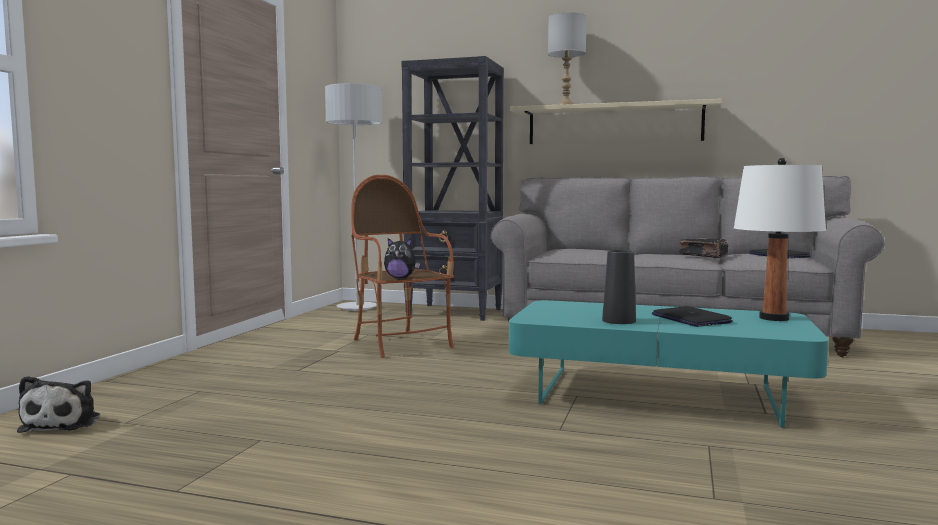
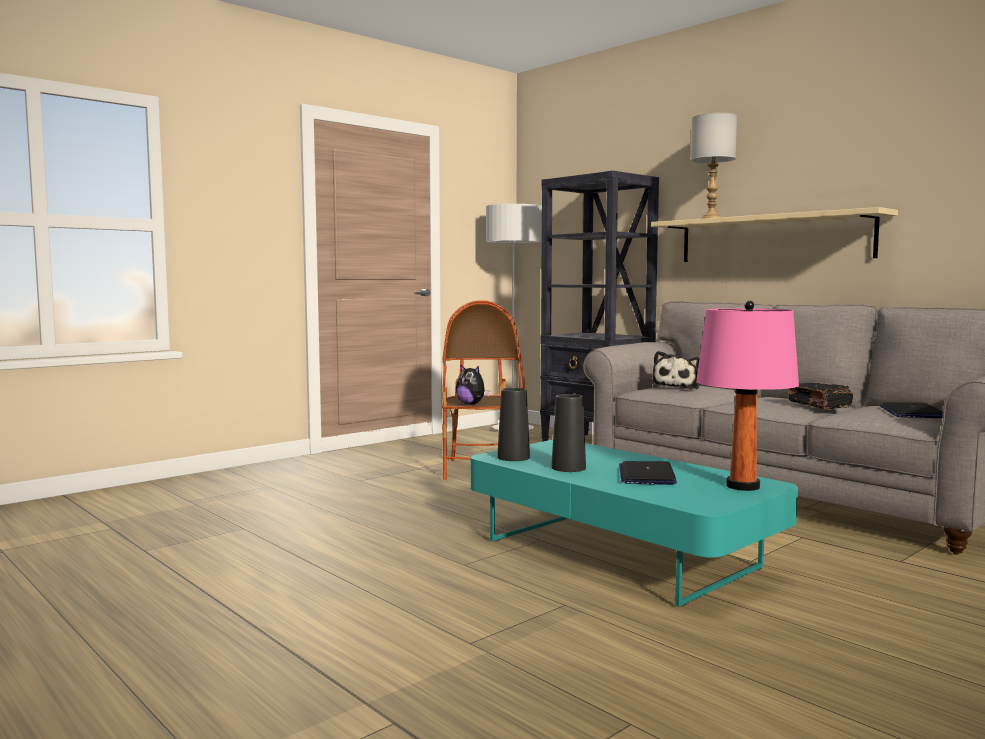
camera: 30 degrees right, 0 degrees up
(63, 423) = (157, 495): plush toy -> plush toy (677, 387)
(550, 318) = (513, 457): none -> black vase
(773, 318) = (742, 486): white table lamp -> pink table lamp

